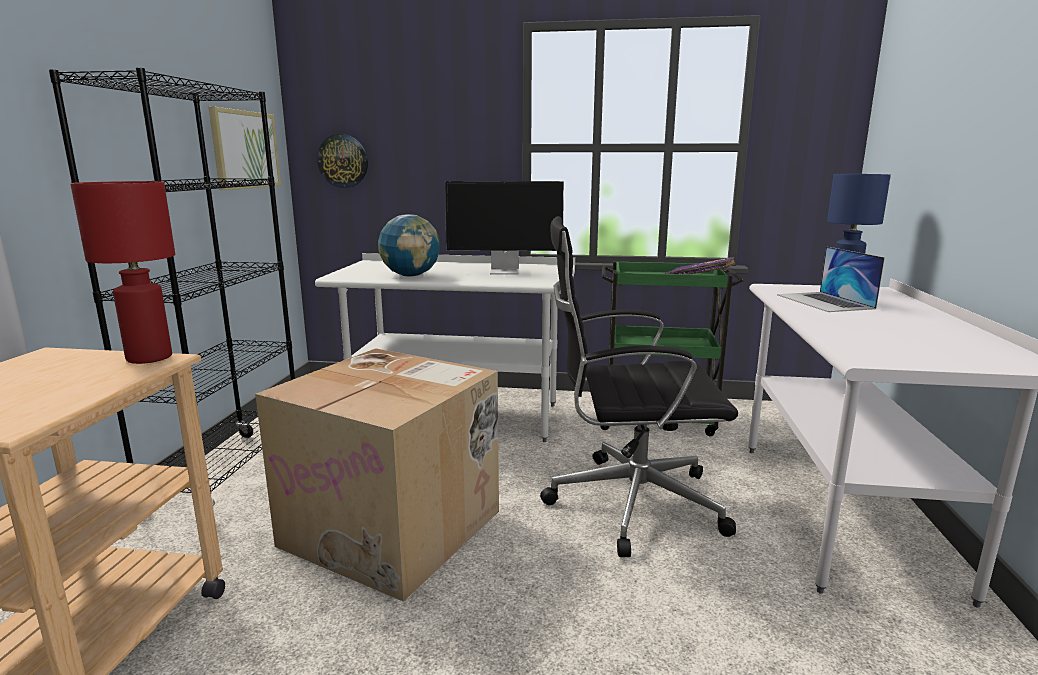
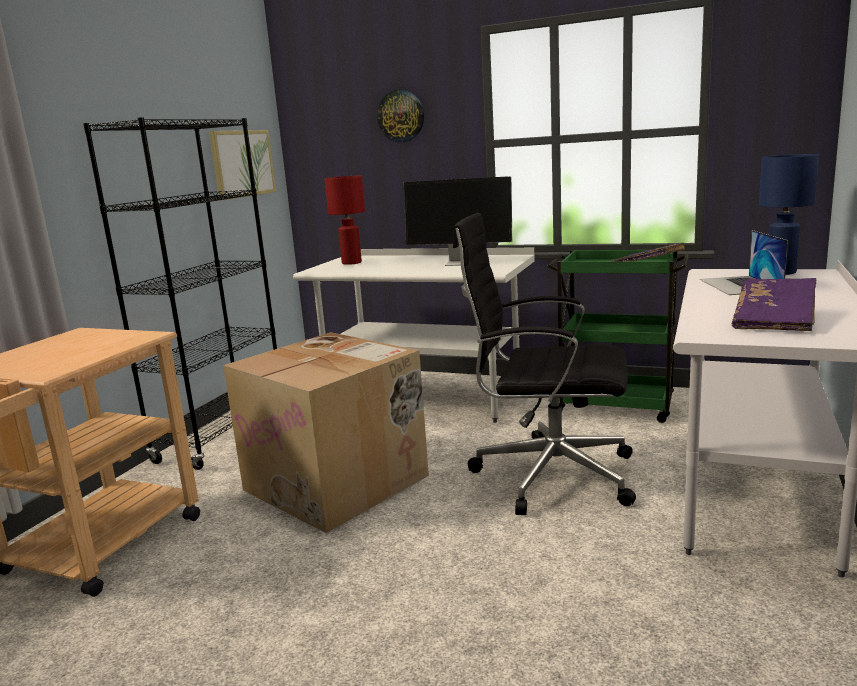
camera: 15 degrees right, 0 degrees up
(151, 358) = (142, 334): red table lamp -> red table lamp (352, 263)
(343, 161) = (329, 166): wall clock -> wall clock (401, 116)
(411, 275) = (374, 269): globe -> none
(914, 341) = (774, 320): none -> purple book

